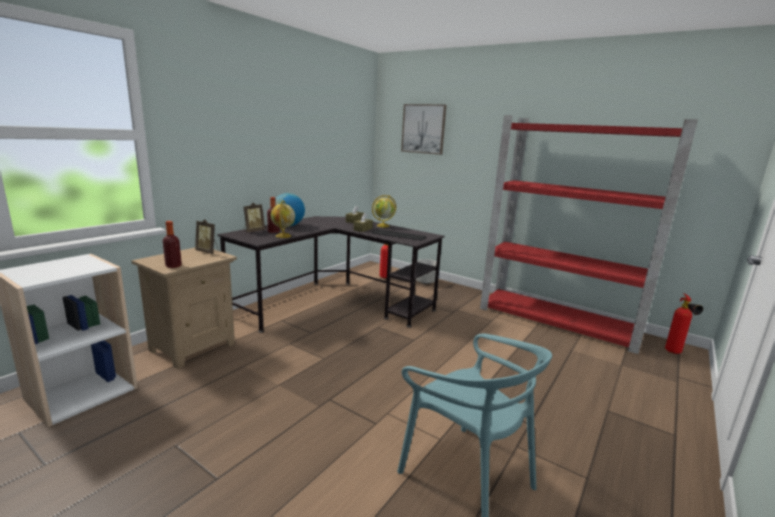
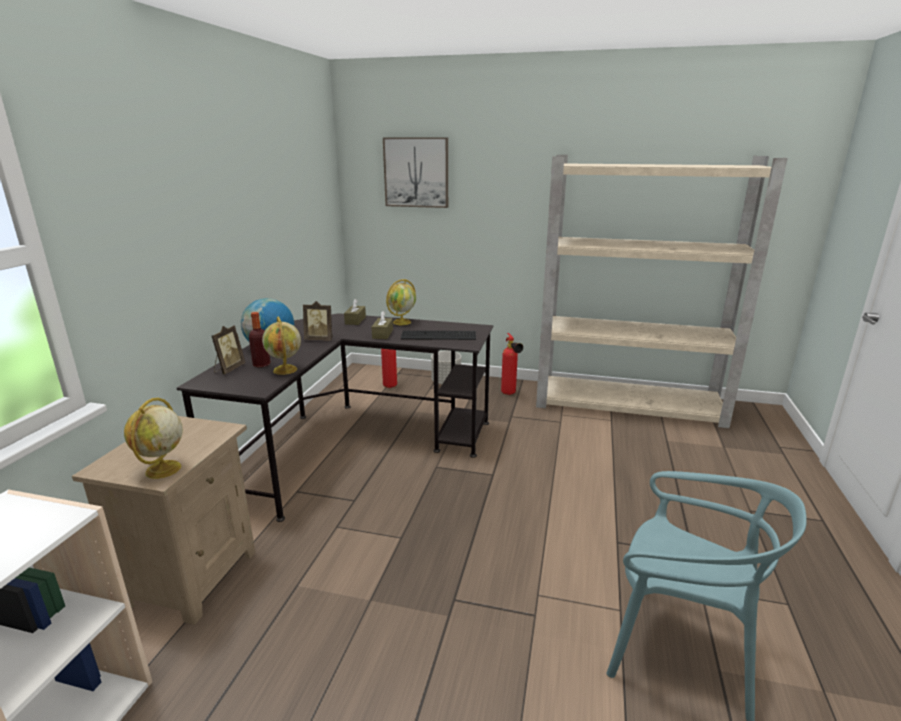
camera: 20 degrees left, 5 degrees up
(173, 266) = (163, 470): bottle -> globe
(208, 252) = (191, 426): picture frame -> picture frame (320, 339)
(558, 320) = (627, 404): red bookcase -> beige bookcase
(675, 353) = (759, 418): fire extinguisher -> fire extinguisher (510, 394)

